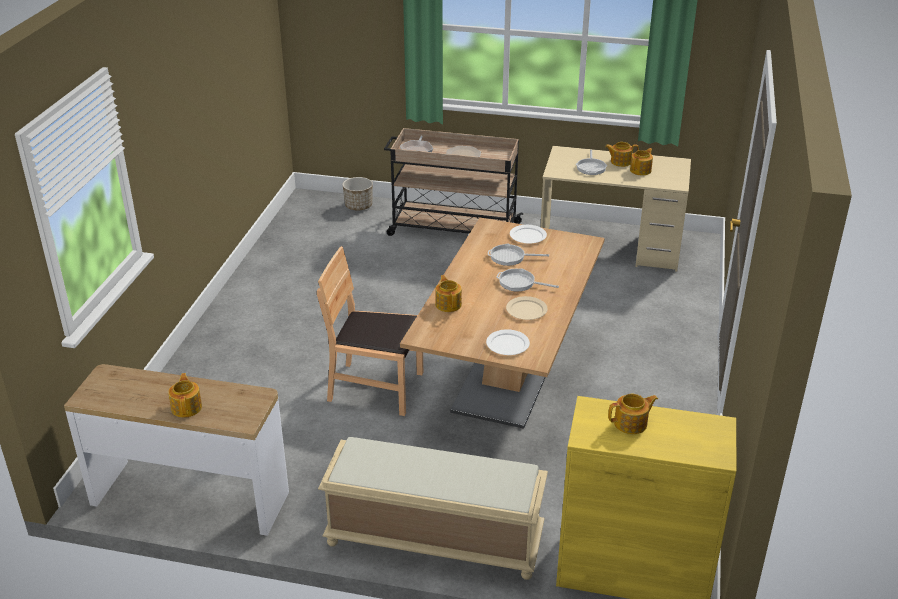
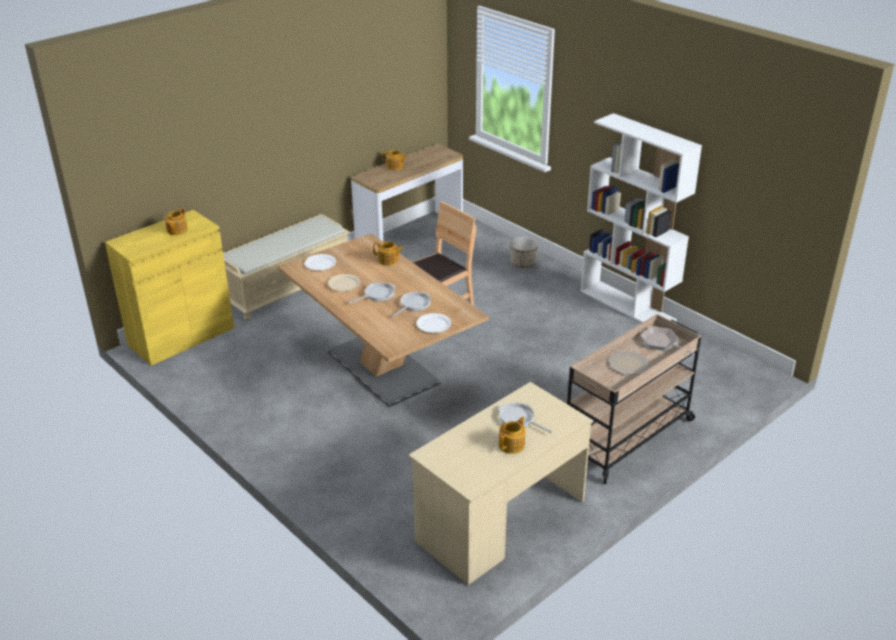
camera: 125 degrees right, 0 degrees up
(245, 280) = (628, 305): none -> white bookcase
(358, 206) = (721, 398): planter -> planter (523, 263)
(641, 170) = (480, 448): teapot -> none

